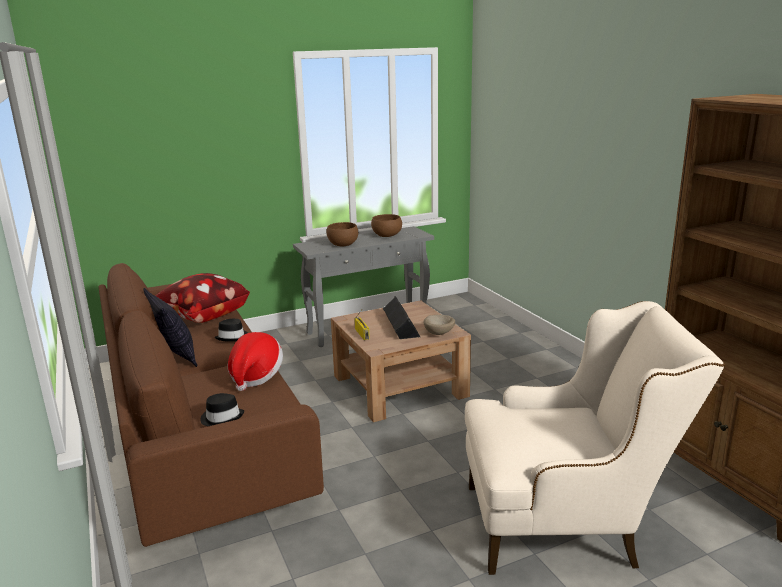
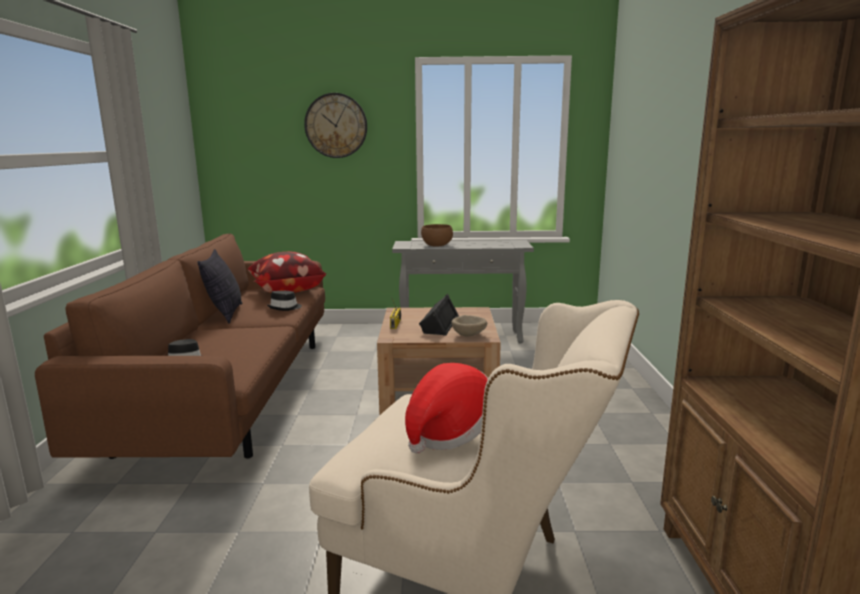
camera: 25 degrees right, 5 degrees down
(214, 127) = (336, 125): none -> wall clock
(255, 376) = (257, 337): hat -> hat (449, 432)
(387, 235) = (488, 243): brown bowl -> none

